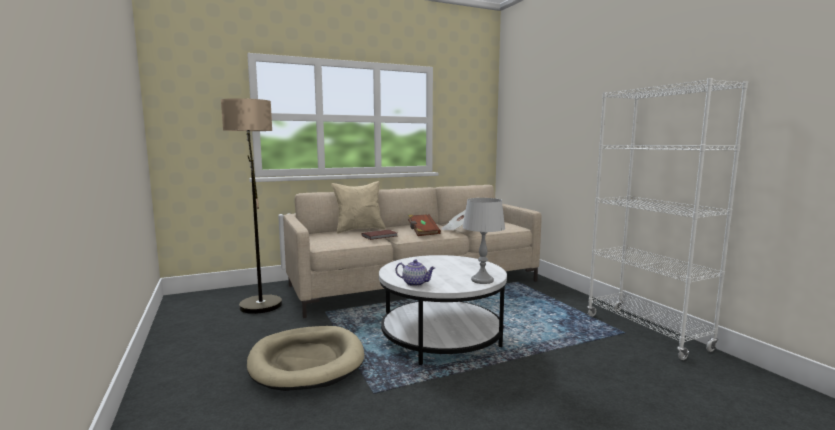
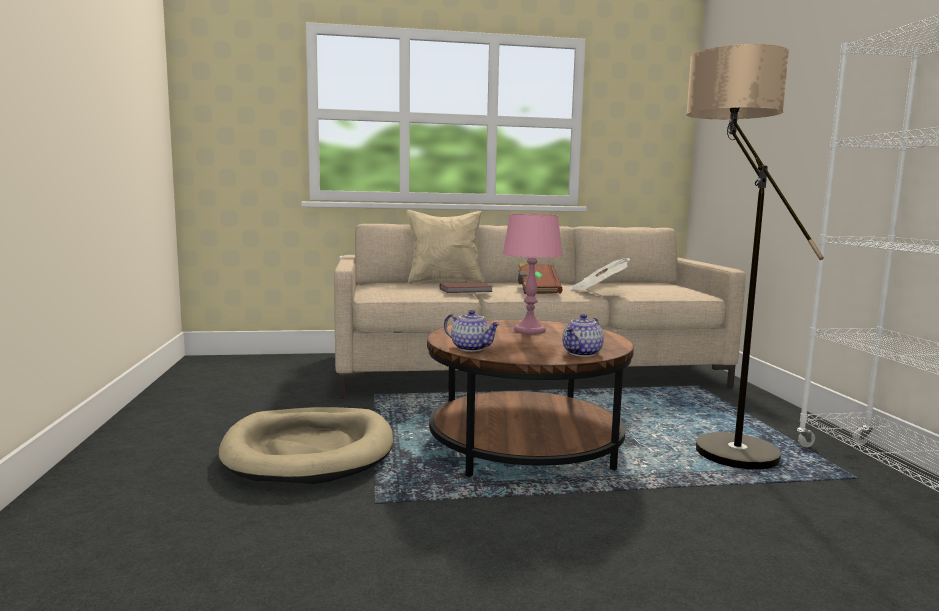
camera: 15 degrees right, 0 degrees up
(259, 300) = (297, 372): floor lamp -> floor lamp (719, 442)
(437, 264) = (529, 330): none -> pink table lamp
(441, 337) = (525, 445): white coffee table -> brown coffee table
(482, 280) = (582, 353): grey table lamp -> teapot

